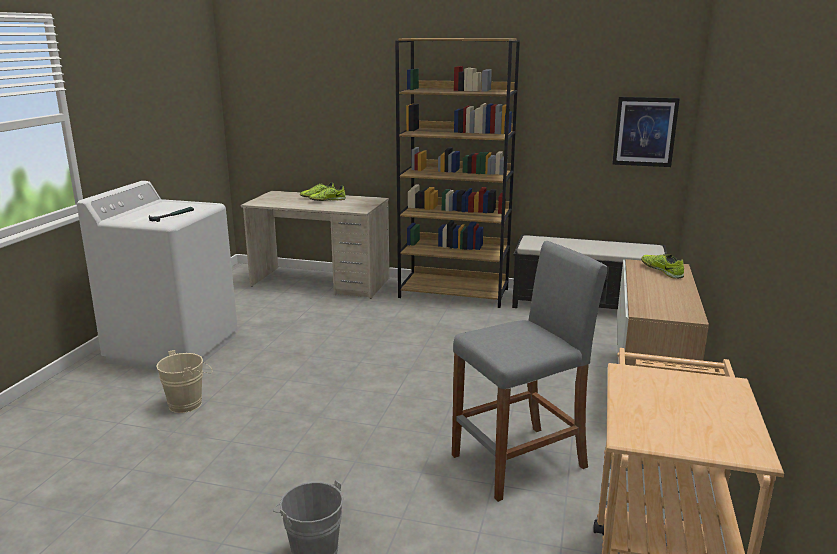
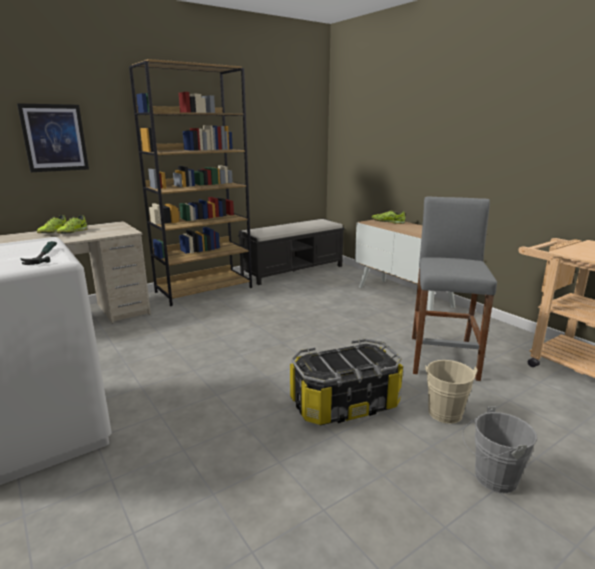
camera: 50 degrees left, 0 degrees up
(189, 403) = (171, 464): beige bucket -> beige bucket (444, 411)
(344, 438) = (344, 404): none -> storage box
(644, 131) = (303, 143): picture -> picture (54, 138)

